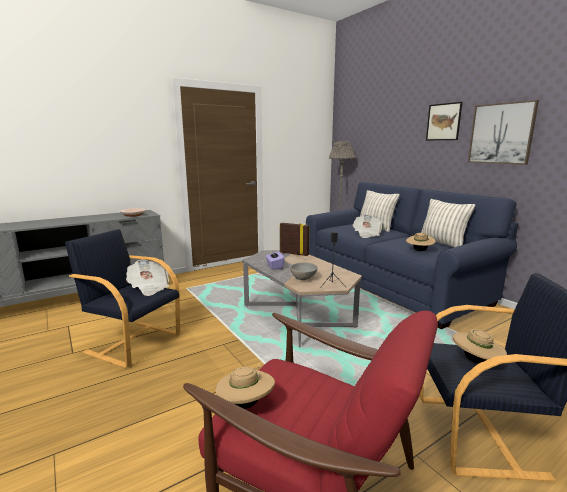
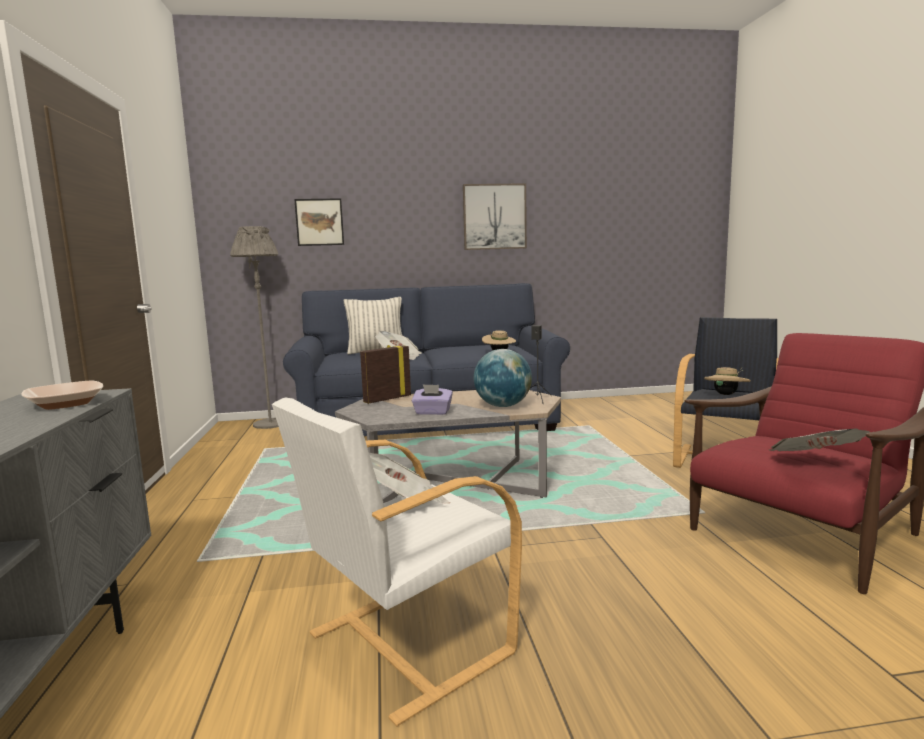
camera: 65 degrees left, 5 degrees down
(133, 342) = (406, 644): black armchair -> white armchair
(246, 404) = (814, 463): beige hat -> newspaper
(304, 278) = (503, 406): grey bowl -> globe
(442, 244) = (485, 346): pillow -> none
(443, 122) = (422, 202): picture -> picture (319, 222)

